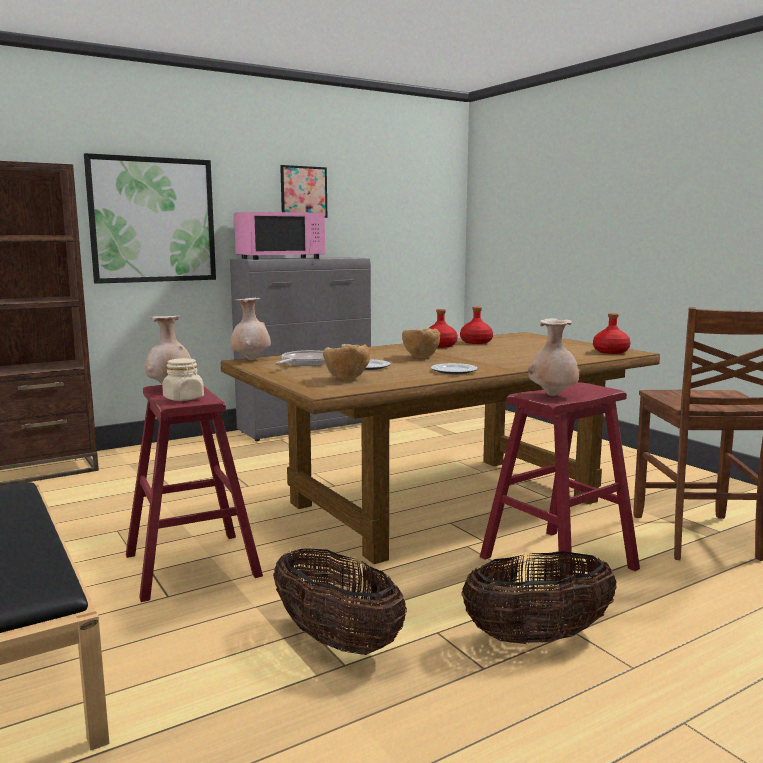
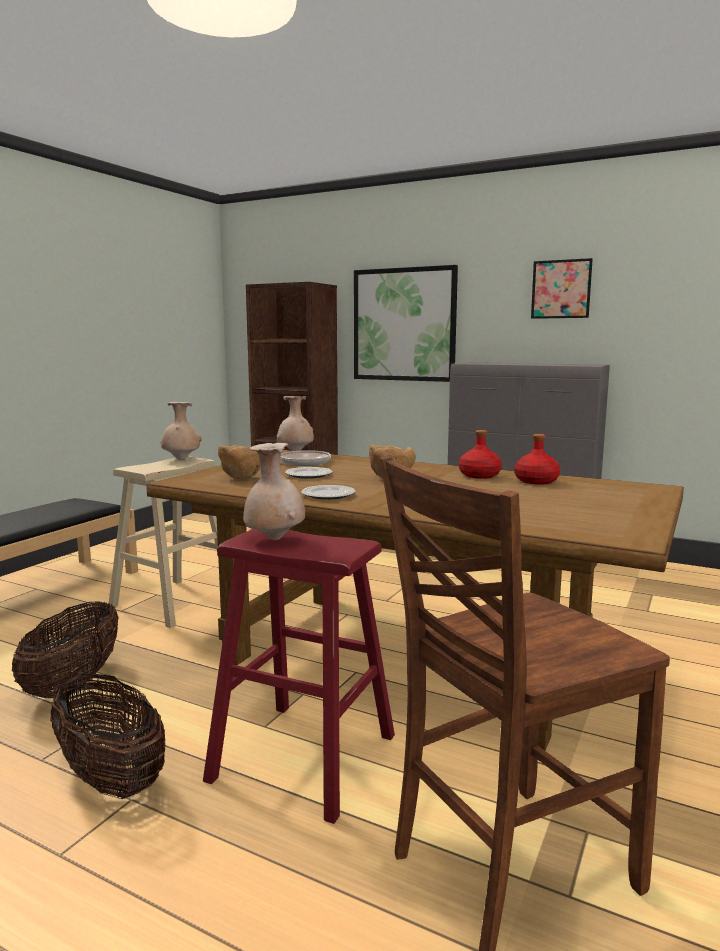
camera: 60 degrees right, 0 degrees up
(184, 398) = (148, 466): beige jar -> none
(191, 565) = (174, 602): red stool -> beige stool
(280, 258) = (505, 363): pink microwave -> none
(611, 352) = (608, 530): red bottle -> none

